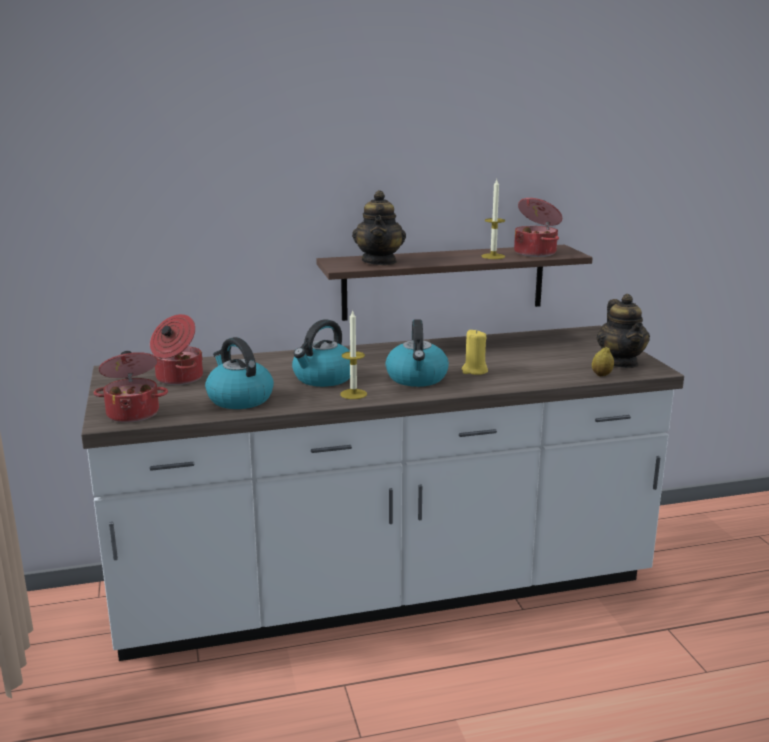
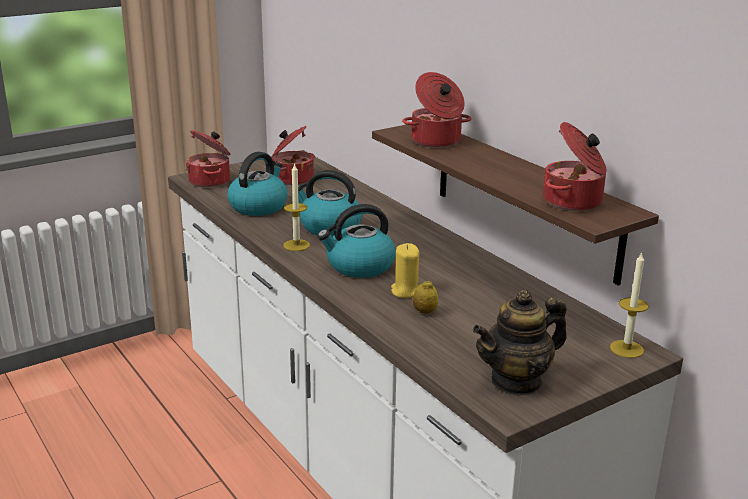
camera: 70 degrees right, 5 degrees up
(379, 261) = (436, 141): teapot -> cooking pot
(493, 256) = (523, 183): candle -> candle (626, 349)
(601, 375) = (453, 369): lemon -> lemon (424, 311)

